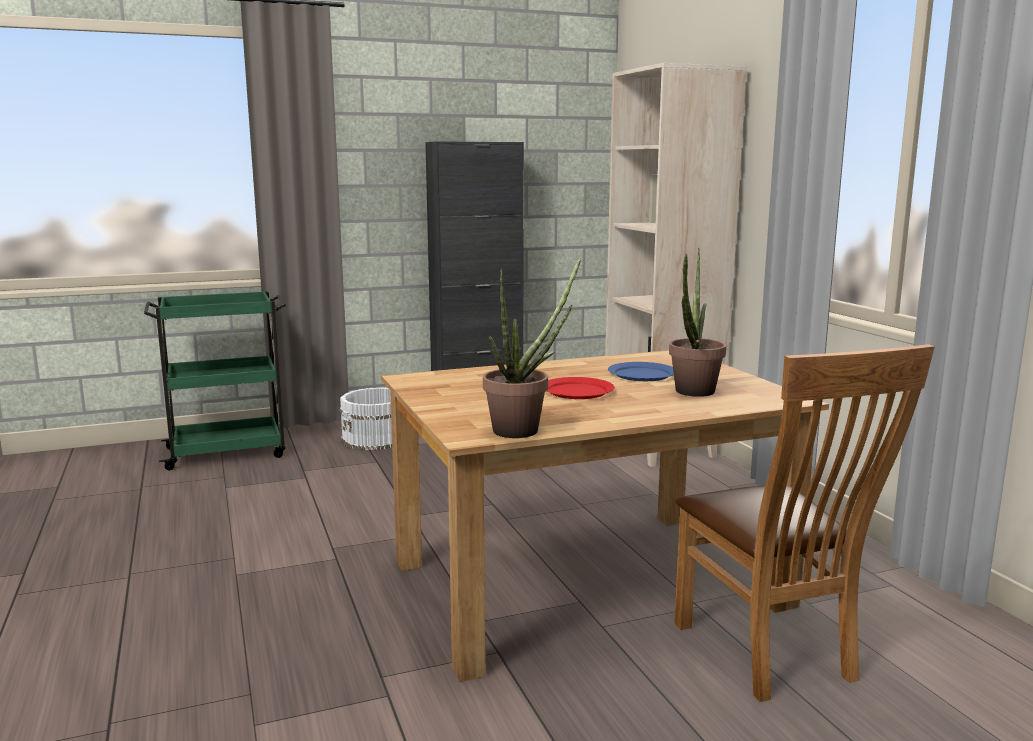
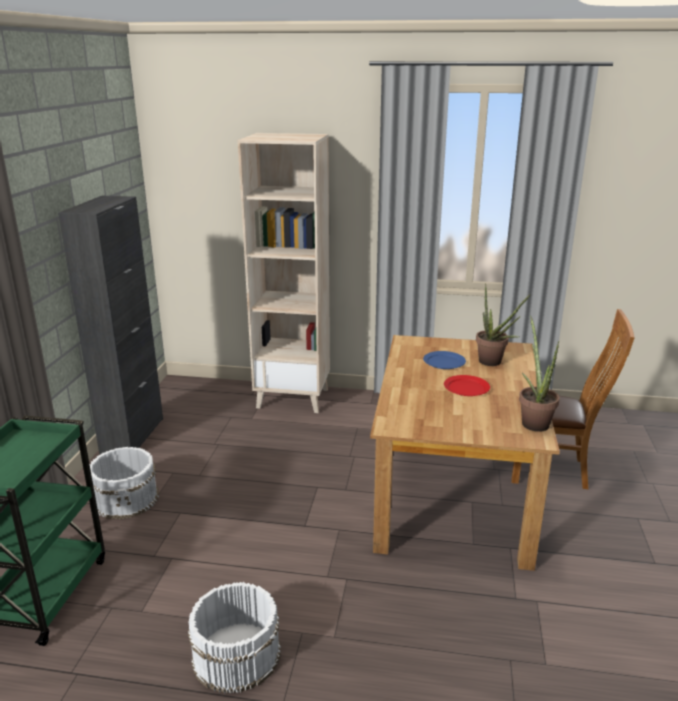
camera: 60 degrees left, 10 degrees up
(188, 537) = (236, 654): none -> white bucket

